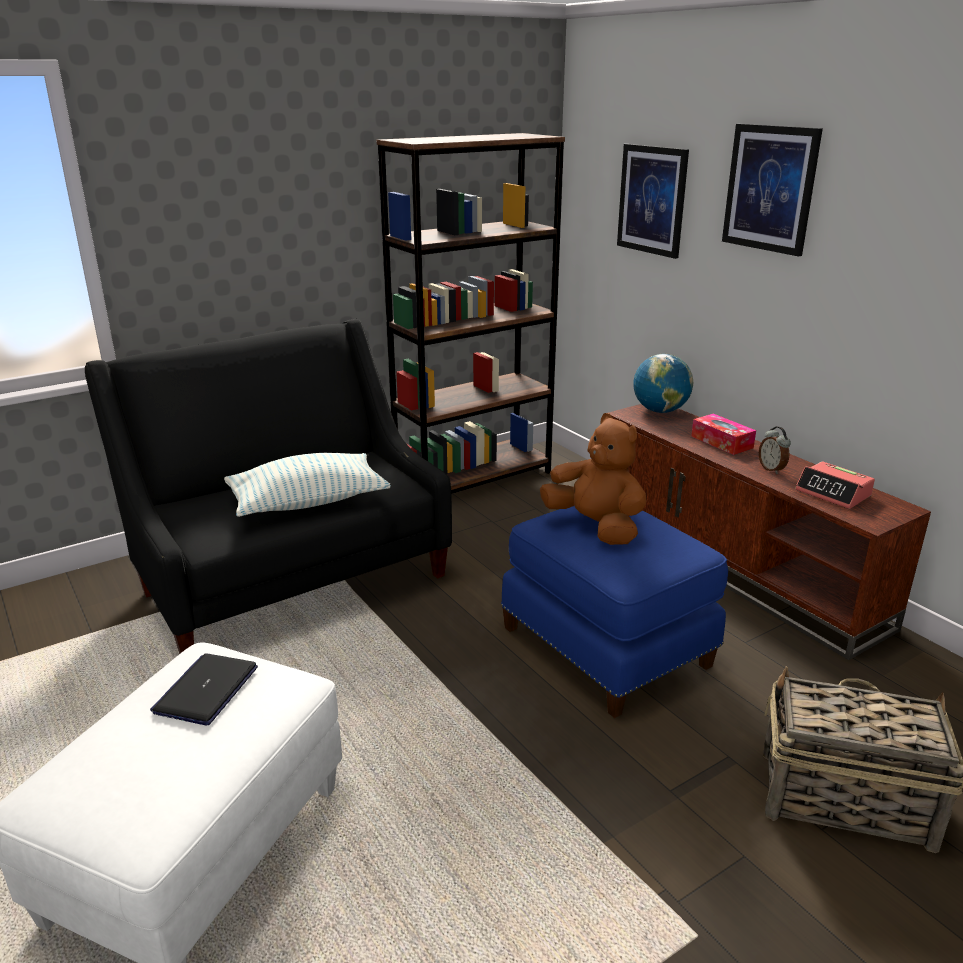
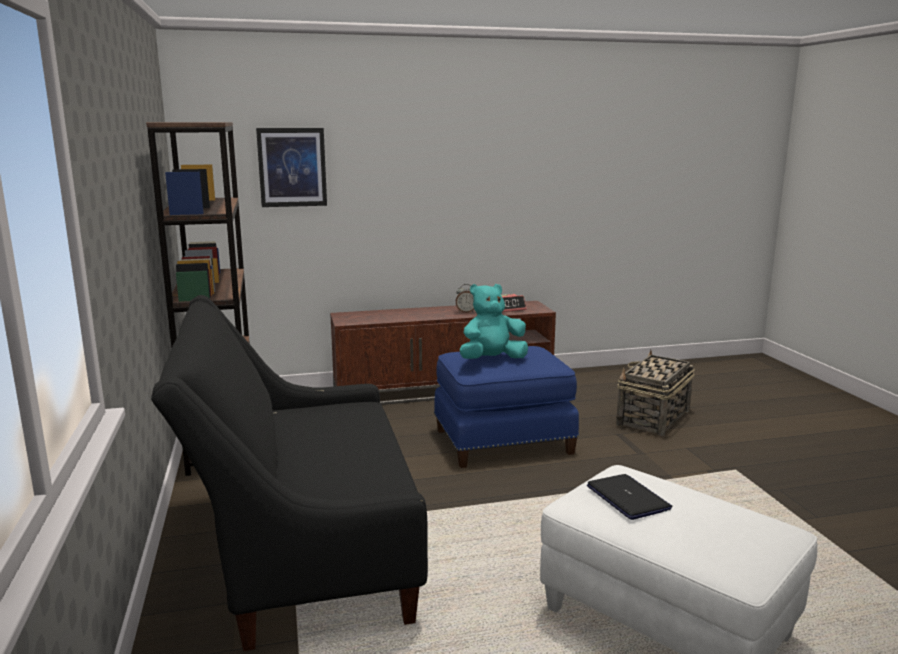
camera: 70 degrees left, 10 degrees down
(206, 690) = (628, 498): laptop -> laptop turned 150 degrees counterclockwise
(308, 502) = (352, 441): pillow -> none
(595, 527) = (492, 360): brown plush toy -> turquoise plush toy
(660, 411) = (352, 315): globe -> none
(721, 442) = (418, 313): tissue box -> none
(770, 188) = (398, 147): picture -> none

